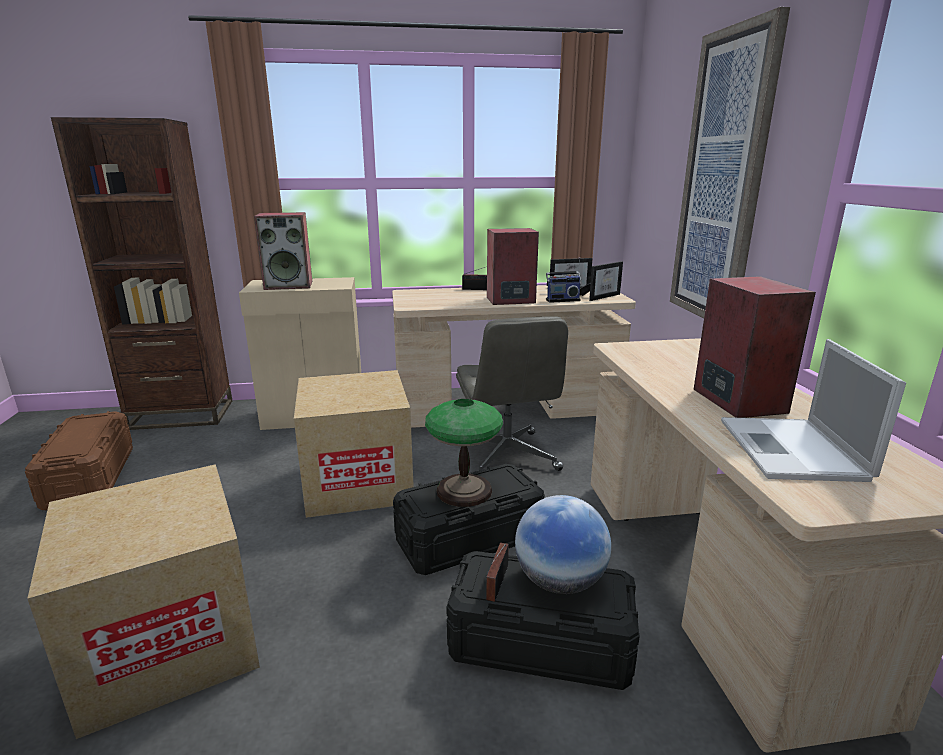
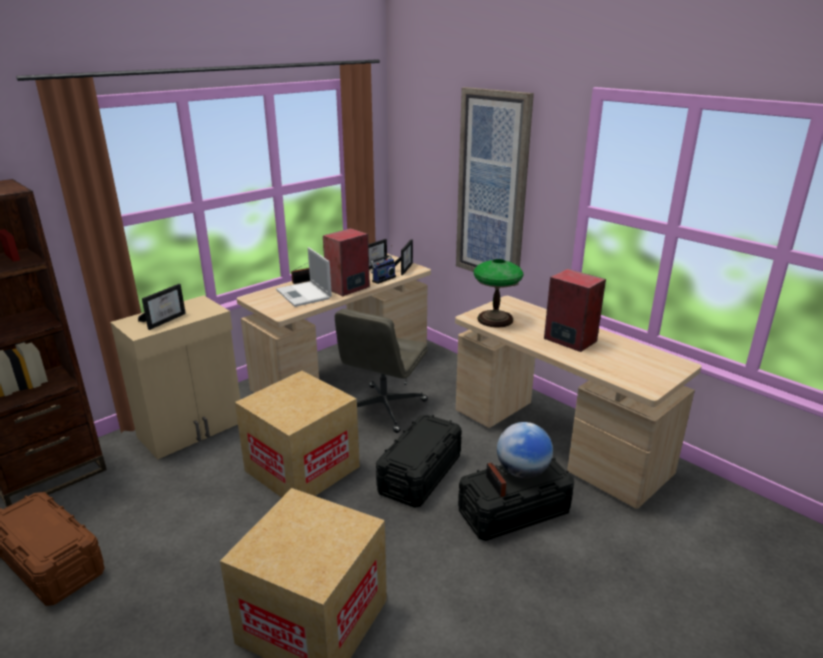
camera: 35 degrees left, 5 degrees up
(289, 285) = (164, 320): speaker -> picture frame
(464, 490) = (418, 443): table lamp -> table lamp (495, 319)
(507, 456) = (383, 409): grey office chair -> grey office chair turned 75 degrees clockwise
(793, 450) = (618, 363): laptop -> laptop (304, 294)

